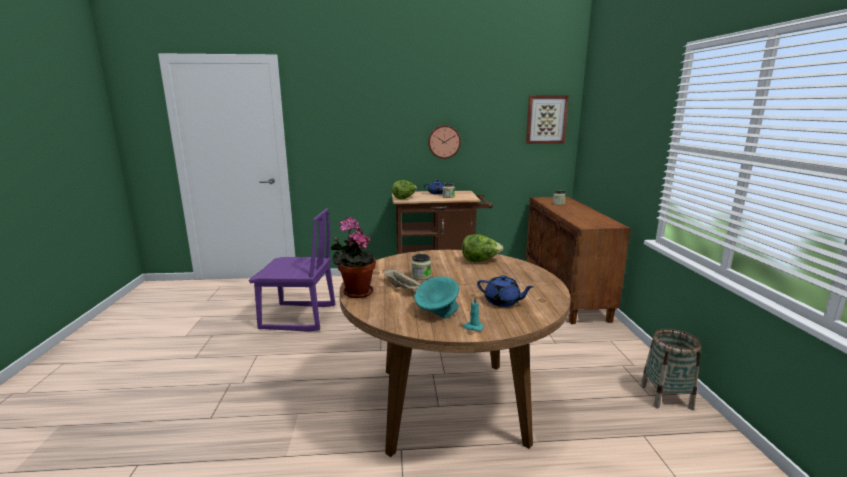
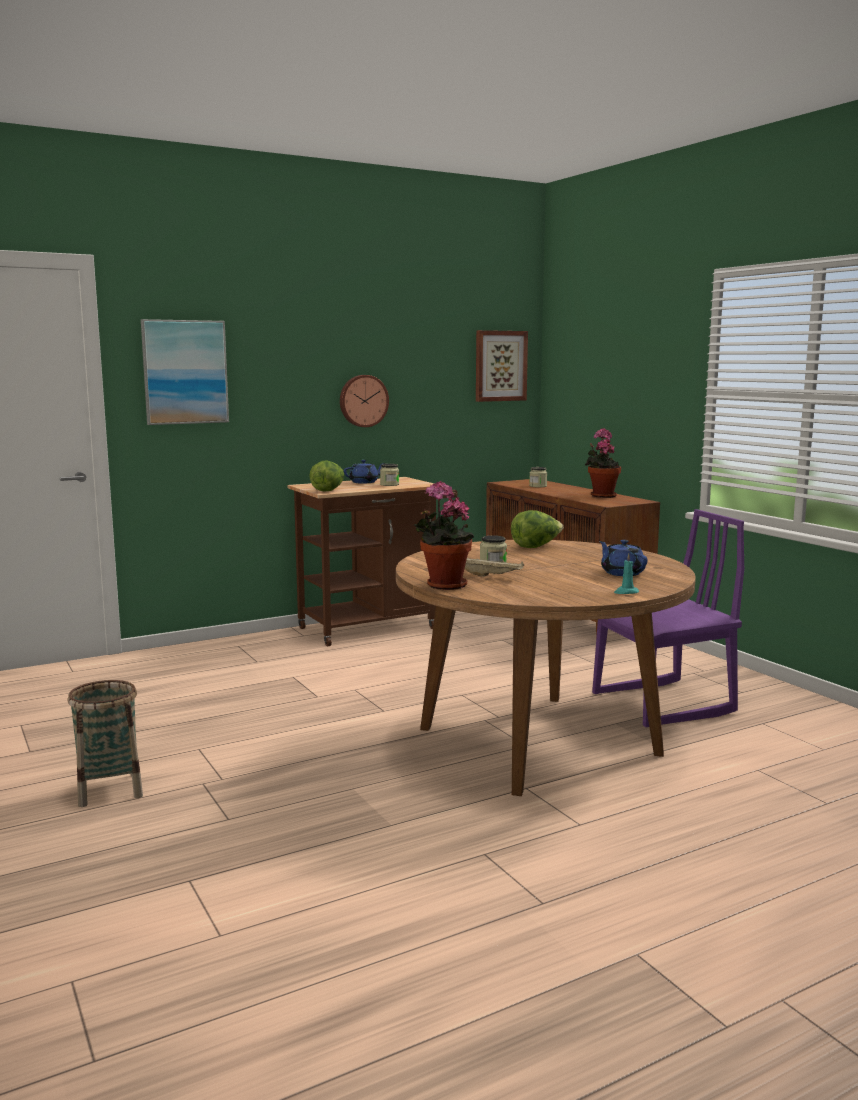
camera: 25 degrees left, 5 degrees down
(298, 318) = (203, 699): purple chair -> purple chair (663, 704)
(330, 123) = (185, 372): none -> picture
(437, 313) = (570, 588): turquoise bowl -> none
(503, 302) = (622, 573): blue teapot -> blue teapot turned 120 degrees counterclockwise
(592, 217) = (601, 495): none -> potted plant
(666, 397) = (758, 690): basket -> basket (110, 789)

